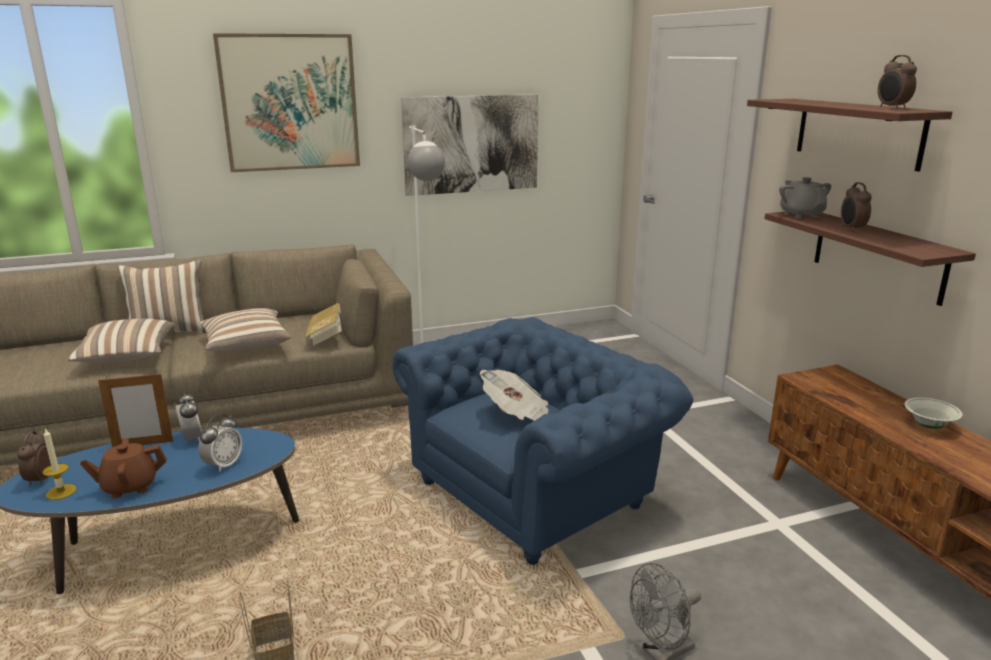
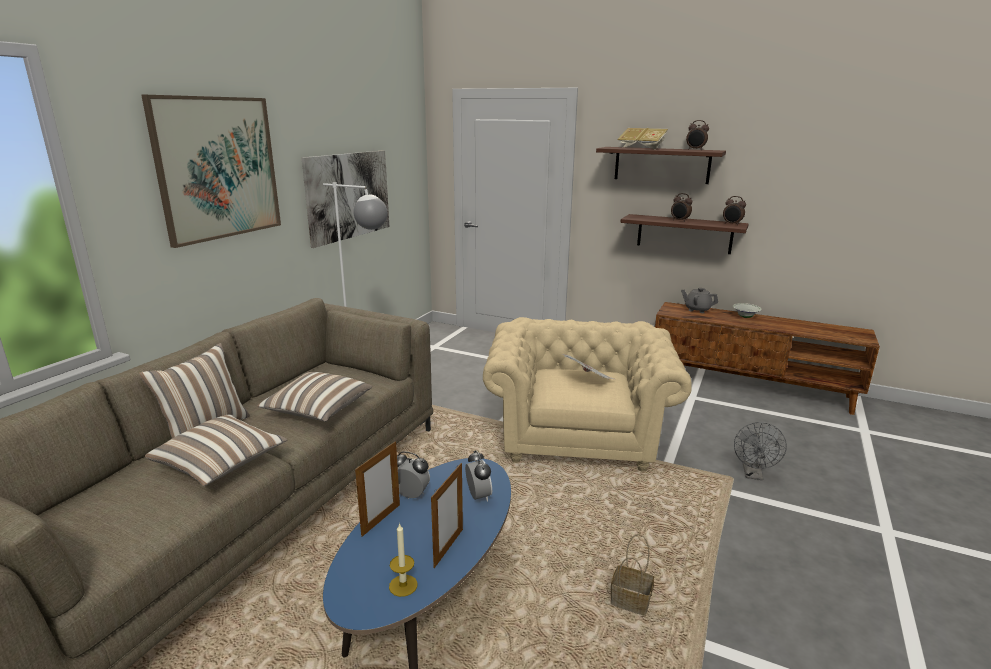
camera: 45 degrees left, 0 degrees up
(39, 480) = (359, 592): alarm clock -> alarm clock (732, 224)
(129, 487) = (448, 547): brown teapot -> picture frame
(327, 336) = (369, 380): book -> book (641, 148)
(536, 491) = (577, 435): blue armchair -> beige armchair
(801, 215) = (638, 217): grey teapot -> grey teapot (697, 310)

